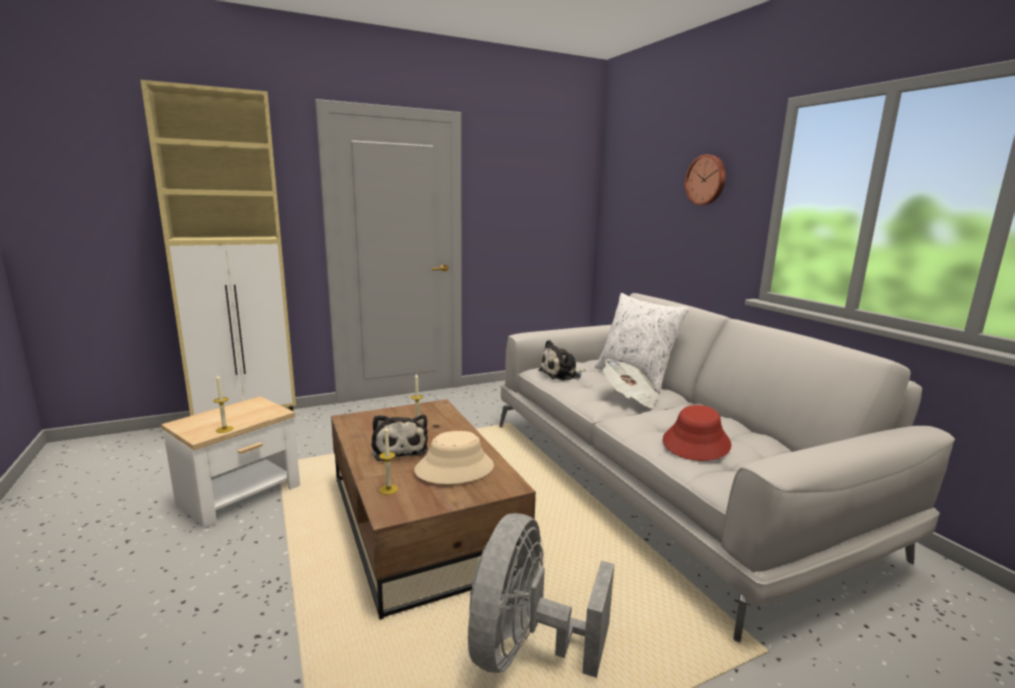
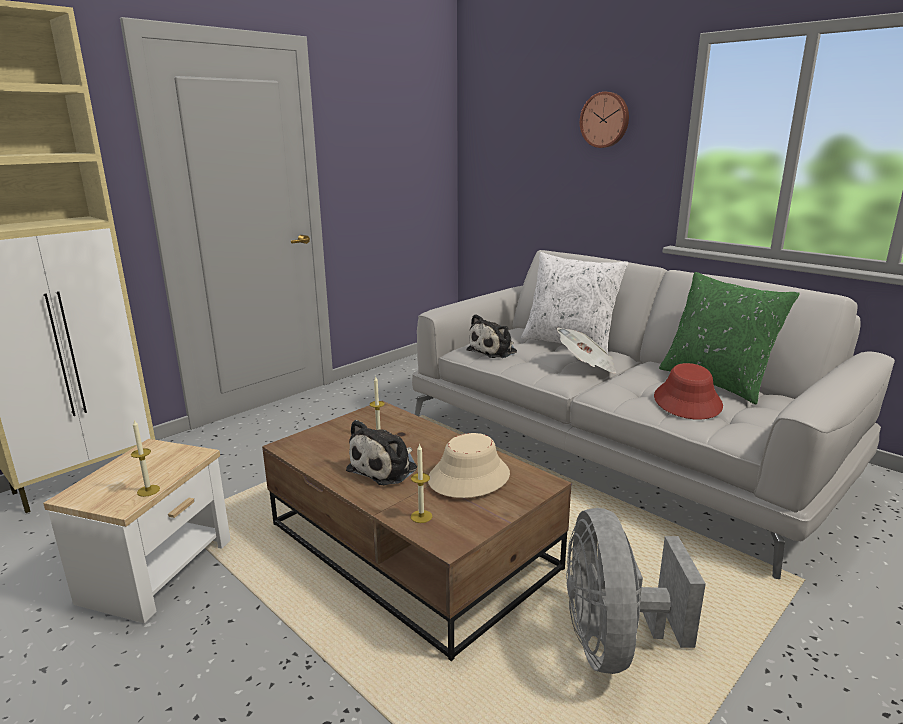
camera: 20 degrees left, 5 degrees up
(399, 448) = (386, 468): plush toy -> plush toy turned 75 degrees clockwise
(747, 431) = (716, 382): none -> green pillow

